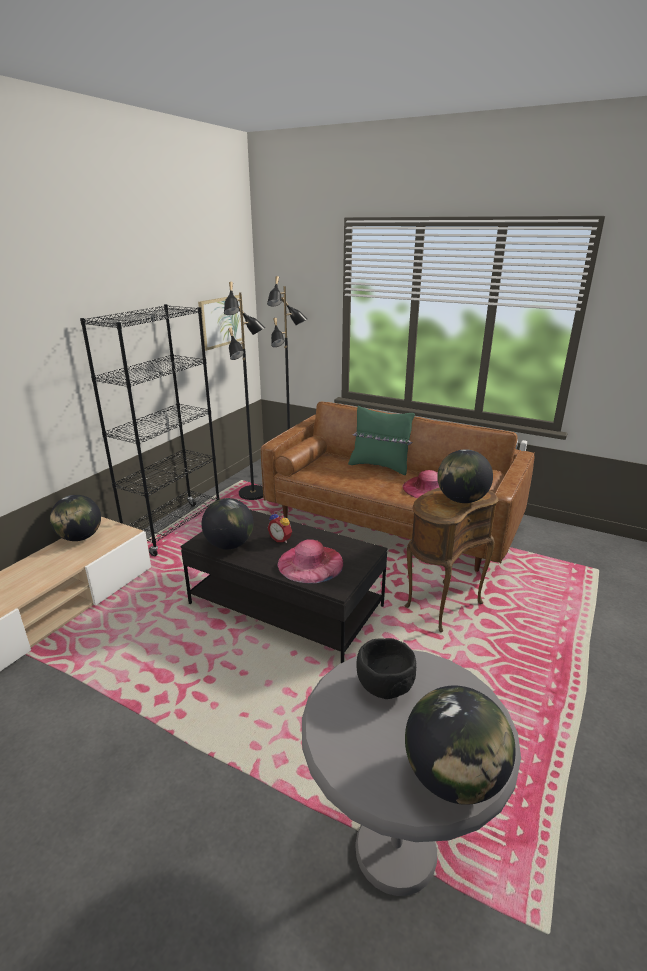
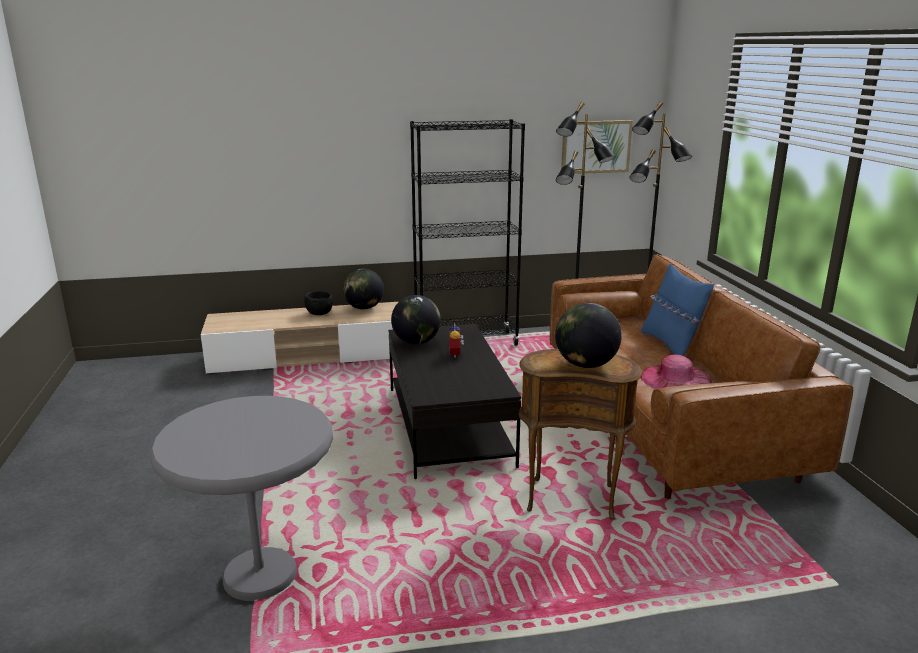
camera: 50 degrees right, 5 degrees down
(310, 563) = (442, 376): pink hat -> none
(380, 466) = (671, 345): green pillow -> blue pillow
(384, 688) = (268, 416): black bowl -> black bowl (318, 313)
(453, 777) = (205, 459): globe -> none

